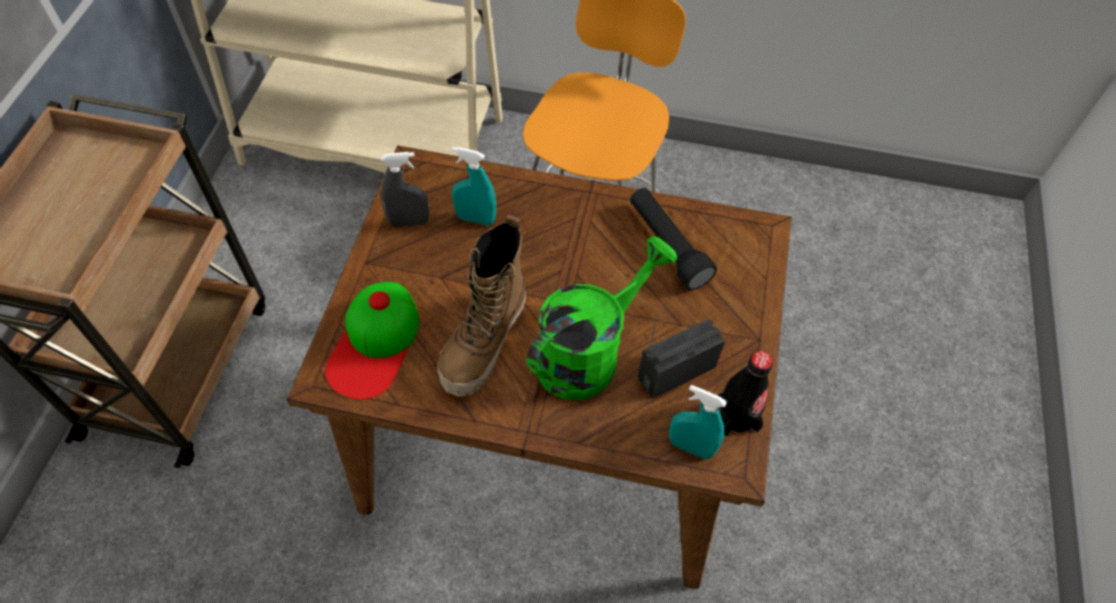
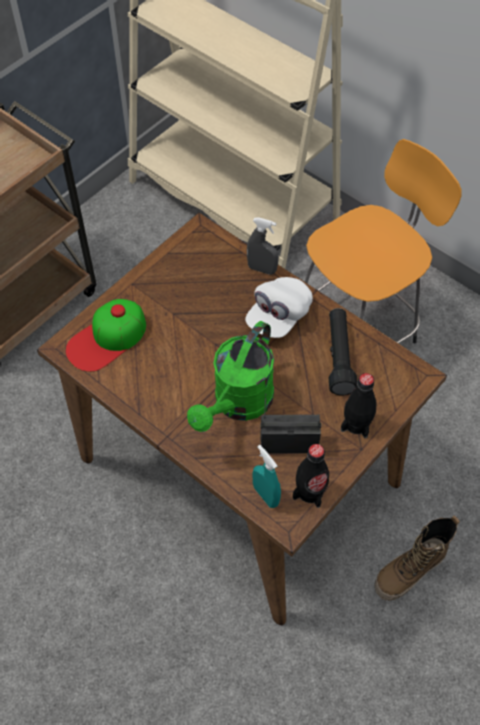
camera: 30 degrees right, 0 degrees up
(409, 222) = (175, 268): grey spray bottle -> grey spray bottle (262, 269)
(475, 219) = (219, 284): turquoise spray bottle -> none
(485, 344) = (175, 369): boot -> boot (409, 572)
(569, 228) = (278, 316): none -> white cap
(588, 352) = (238, 404): green watering can -> green watering can turned 135 degrees clockwise
(735, 312) = (356, 423): none -> black bottle

